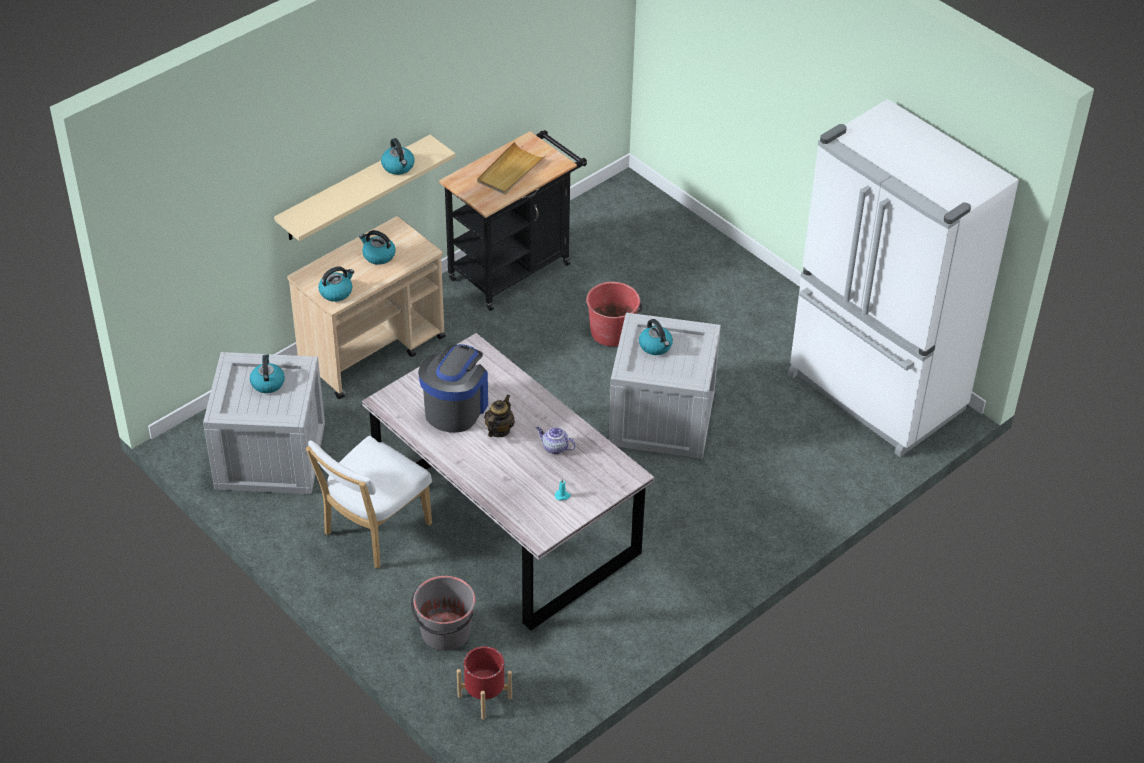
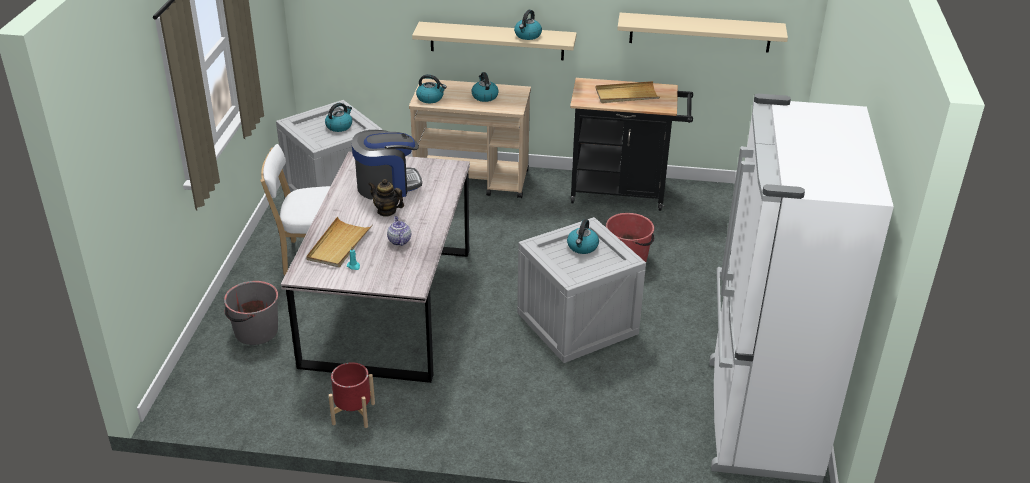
camera: 50 degrees right, 10 degrees down
(485, 696) = (211, 380): red planter -> red planter (353, 413)
(499, 430) = (386, 211): teapot -> teapot turned 135 degrees counterclockwise
(519, 488) = (339, 245): none -> beige tray
(539, 68) = (700, 32): none -> beige shelf

